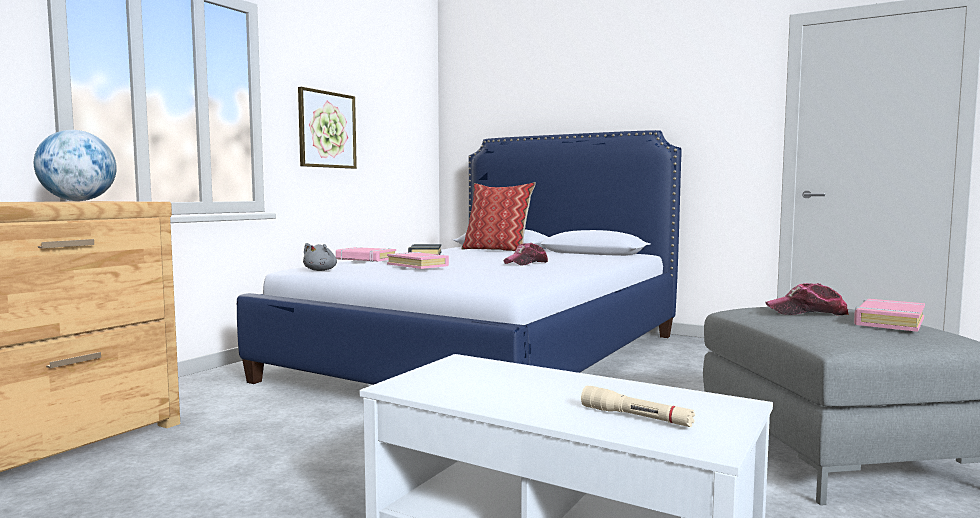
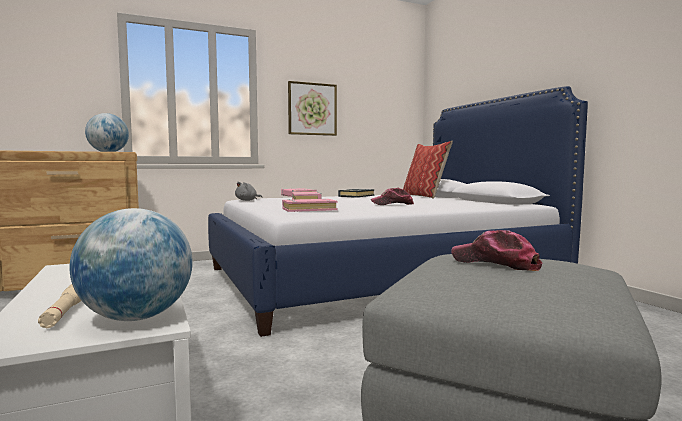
camera: 35 degrees right, 0 degrees up
(704, 404) = (136, 318): none -> globe
(889, 321) = (553, 284): pink book -> pink book (309, 209)

